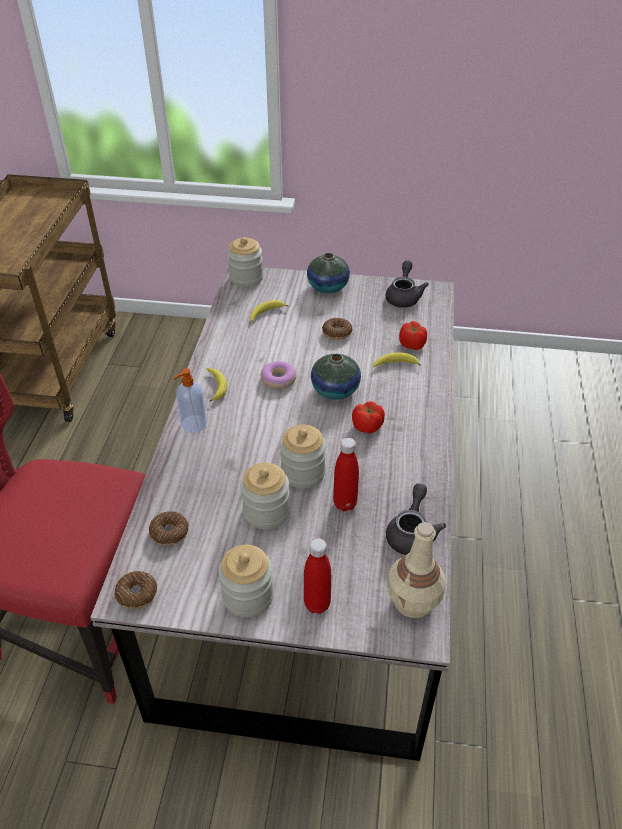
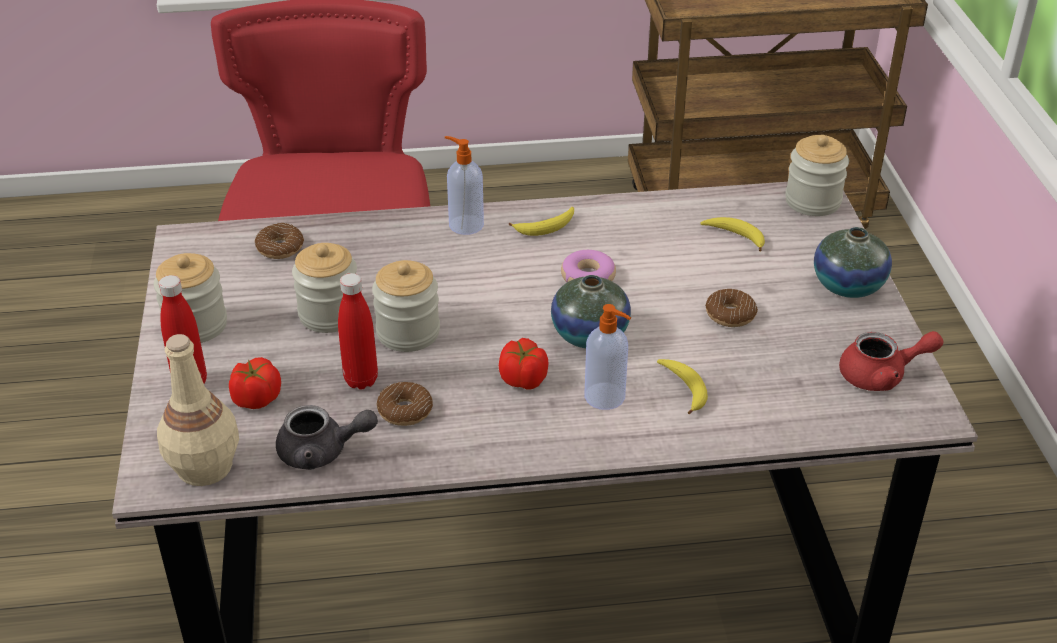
camera: 75 degrees right, 5 degrees down
(137, 594) = (189, 246): donut -> donut (405, 411)
(393, 395) = (606, 397): none -> soap dispenser
(403, 296) = (882, 375): grey teapot -> red teapot
(412, 345) = (747, 402): tomato -> tomato (256, 398)

